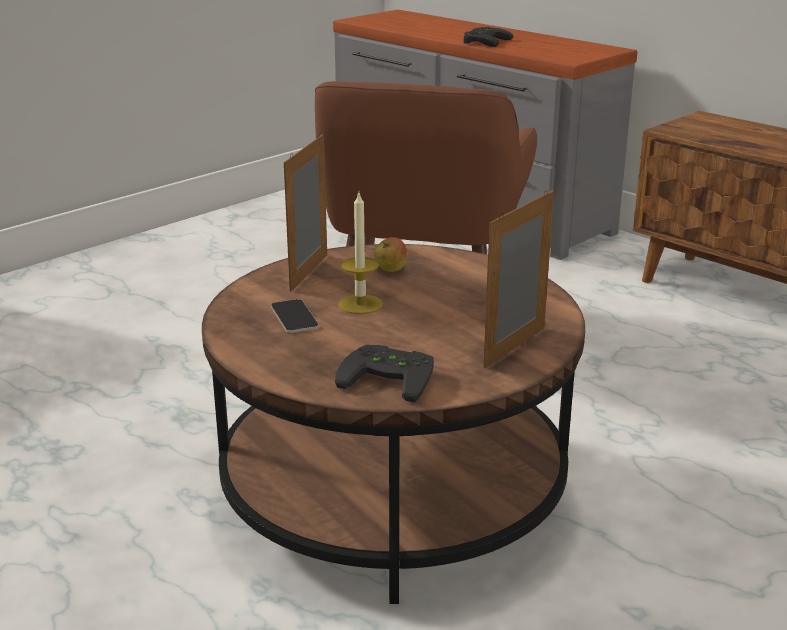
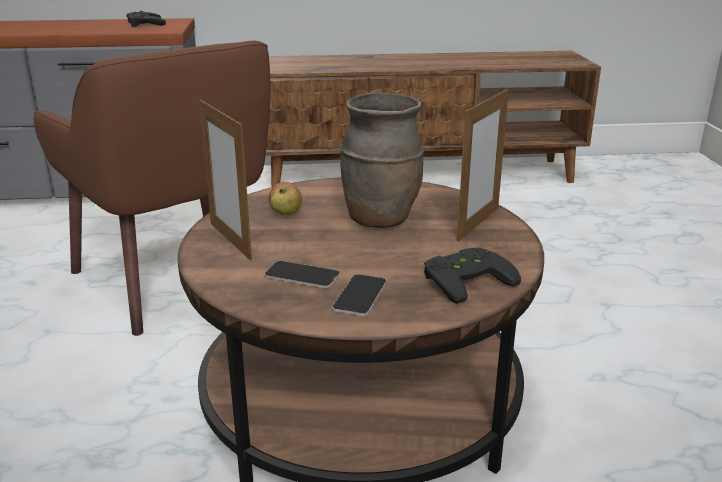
camera: 50 degrees left, 0 degrees up
(294, 348) = (360, 296): none -> phone
(360, 304) = (325, 244): candle -> none
(446, 306) = (380, 219): none -> brown vase
(484, 41) = (63, 30): black game controller -> black game controller (142, 23)
(515, 347) = (478, 223): picture frame -> picture frame turned 135 degrees counterclockwise

